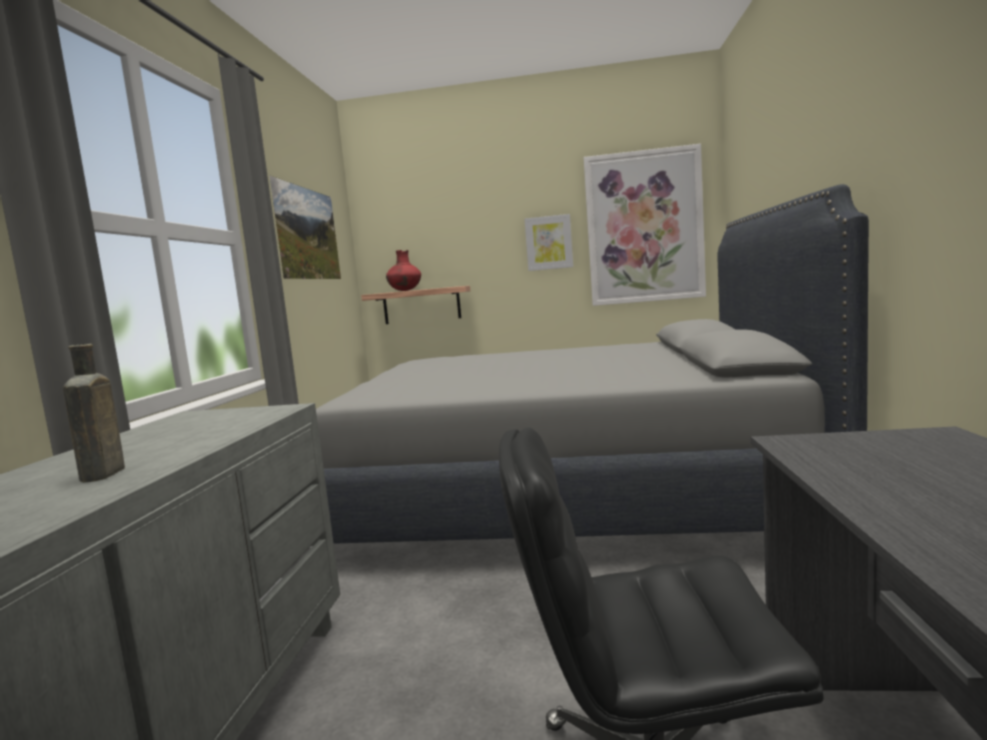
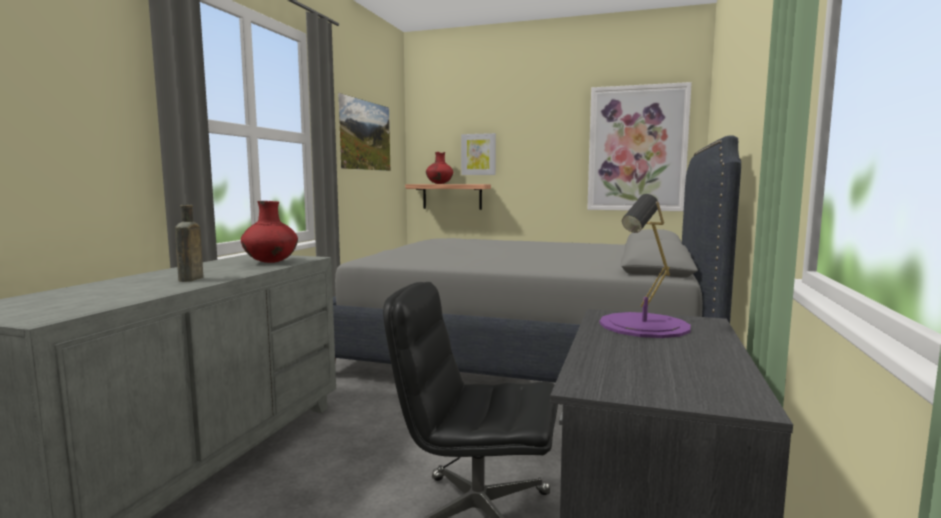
camera: 10 degrees right, 0 degrees up
(226, 423) = (270, 262): none -> red vase
(549, 243) = (557, 155): picture -> picture (478, 154)
(876, 454) = (644, 325): none -> purple table lamp

